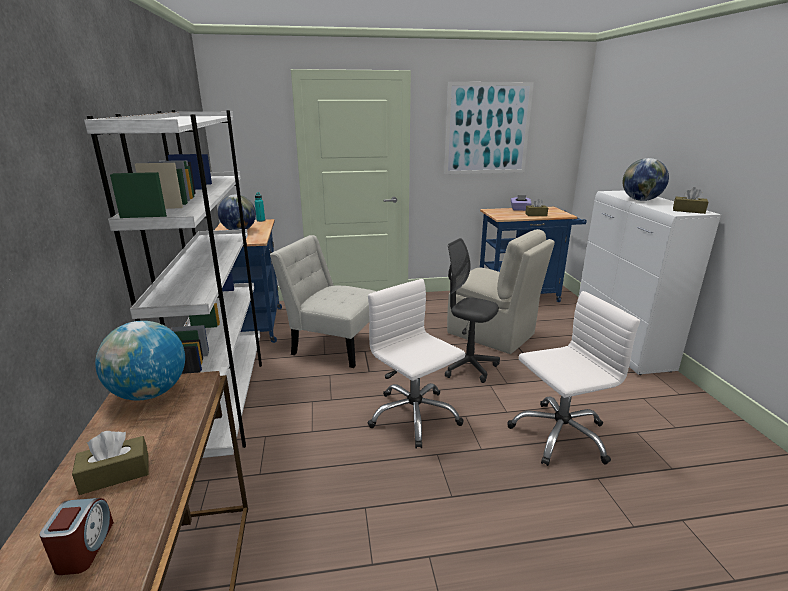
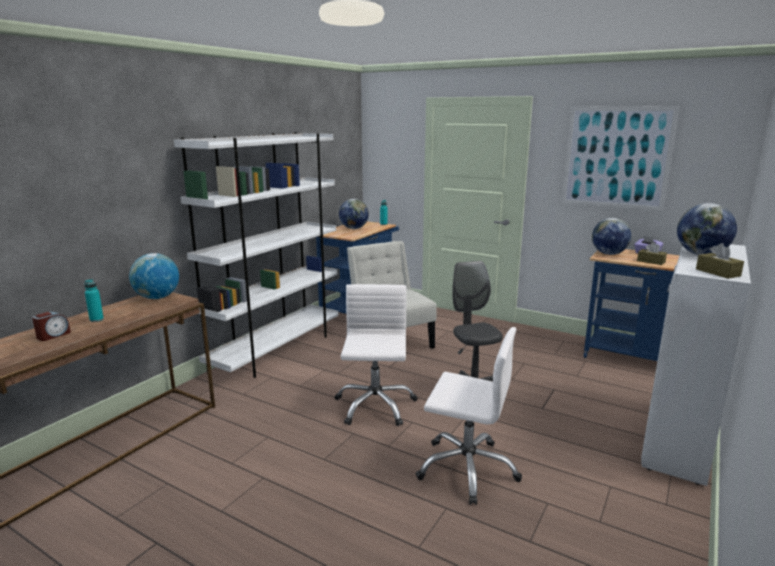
camera: 40 degrees right, 5 degrees down
(115, 474) = (96, 319): brown tissue box -> turquoise bottle
(492, 334) = (540, 379): beige chair -> none
(500, 214) = (608, 254): none -> globe

